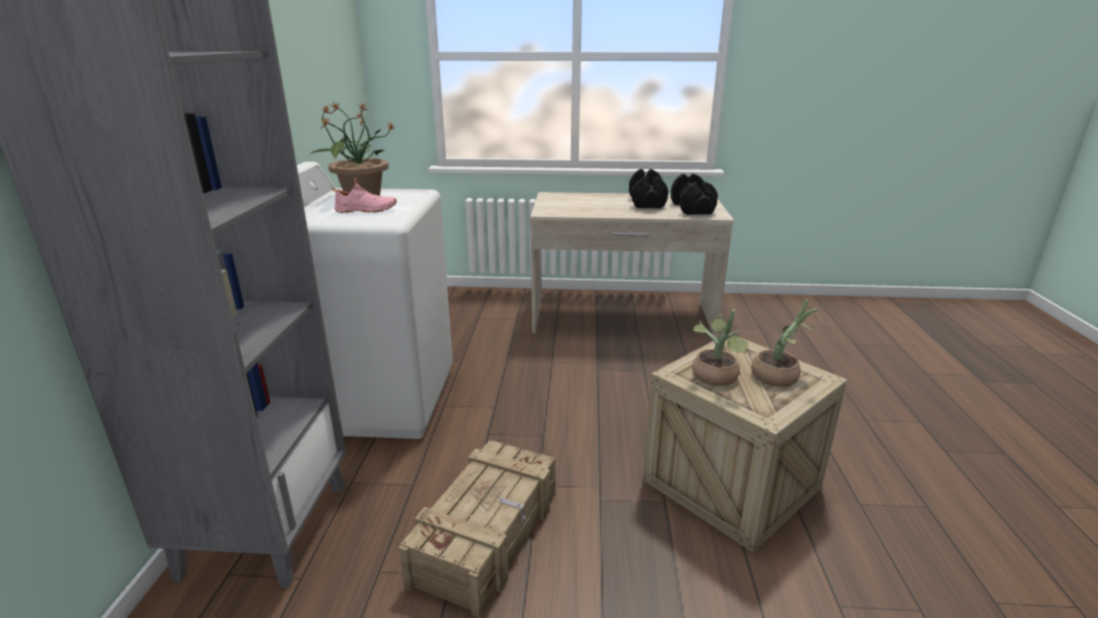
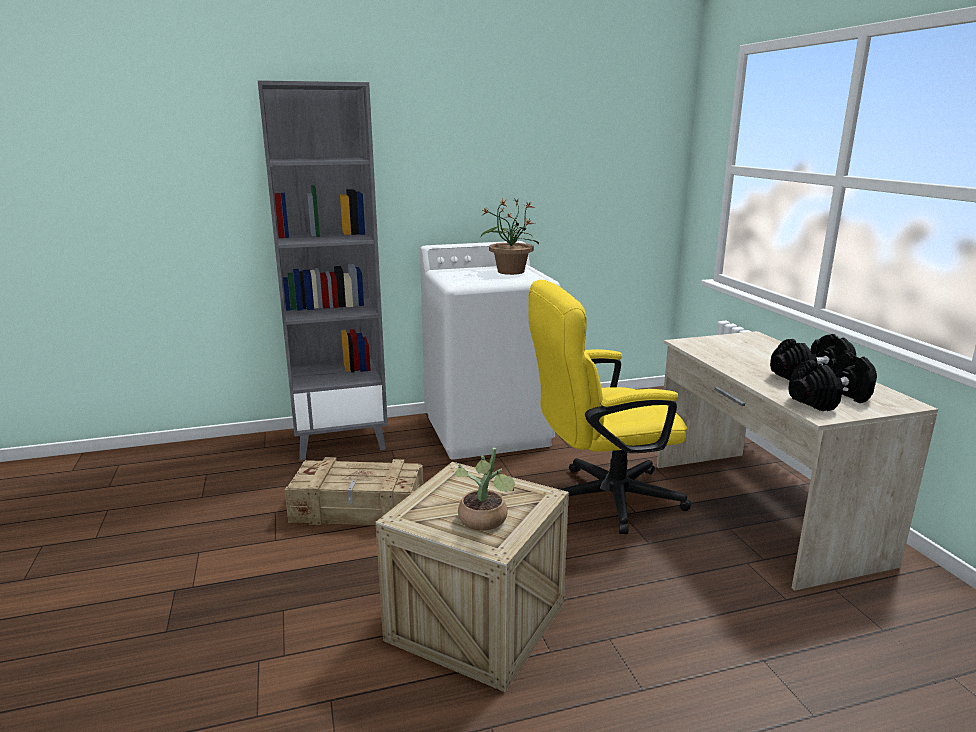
camera: 70 degrees right, 5 degrees down
(366, 211) = (475, 277): pink shoe -> none
(567, 372) = (601, 499): none -> yellow office chair
(716, 379) = (458, 490): potted plant -> none

